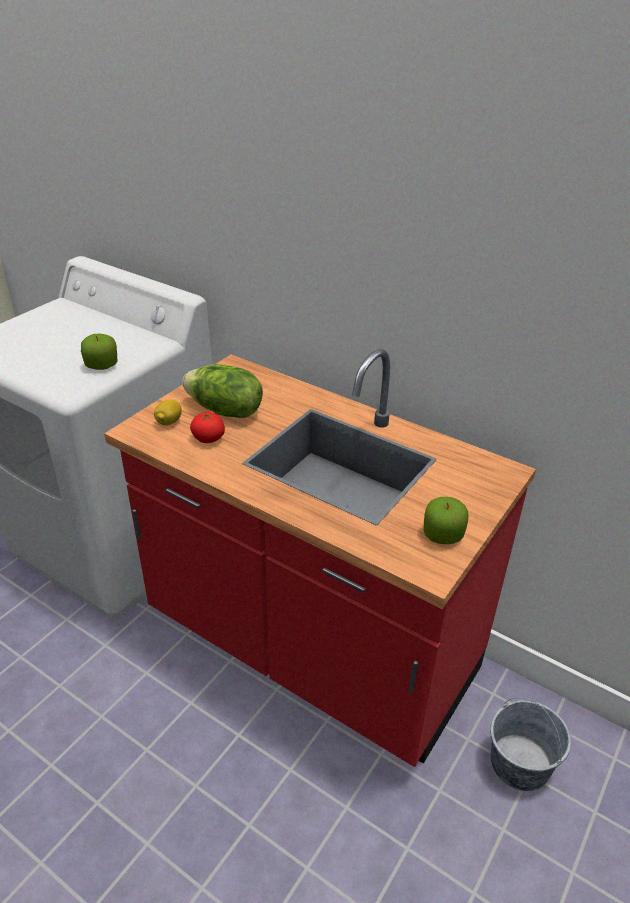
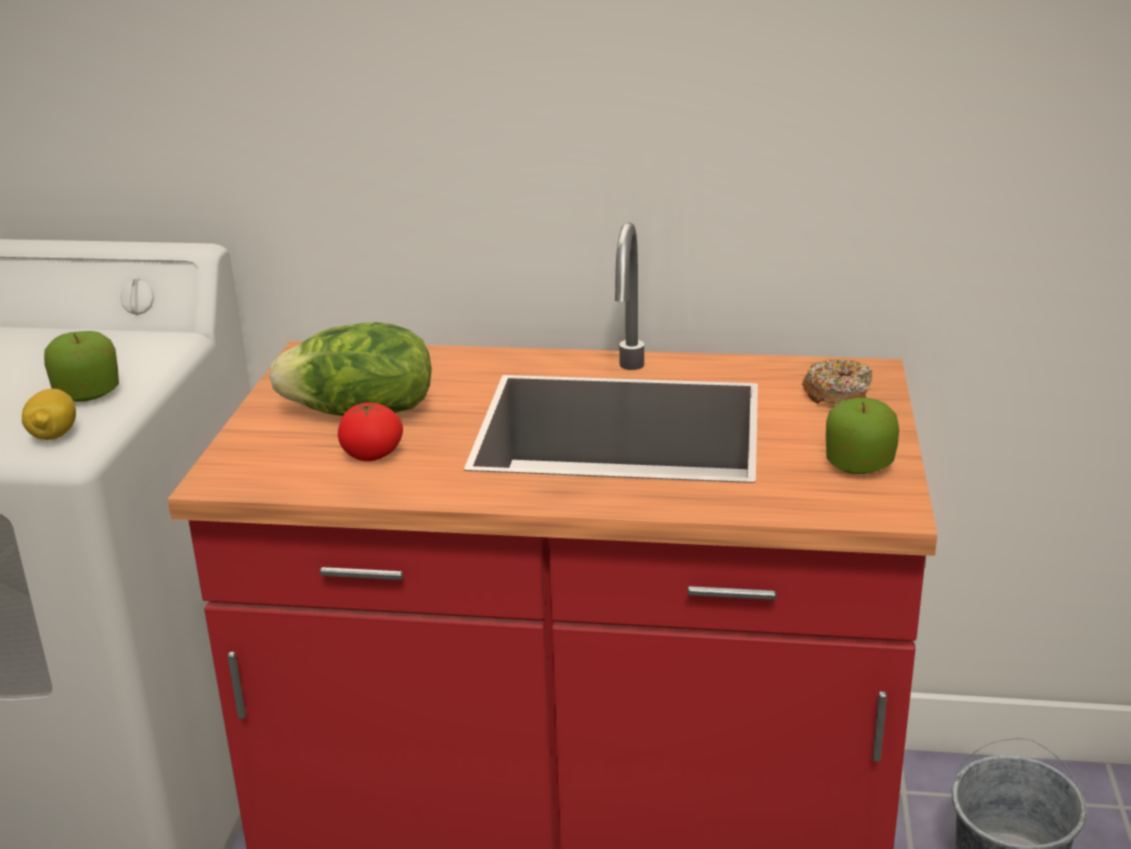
camera: 25 degrees left, 10 degrees down
(169, 422) = (276, 452): lemon -> lemon (54, 436)
(474, 481) = (837, 394): none -> donut

